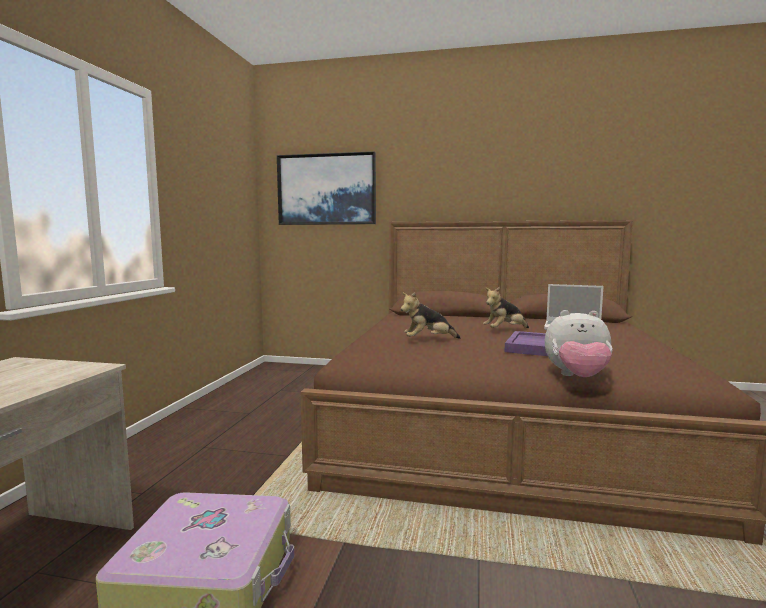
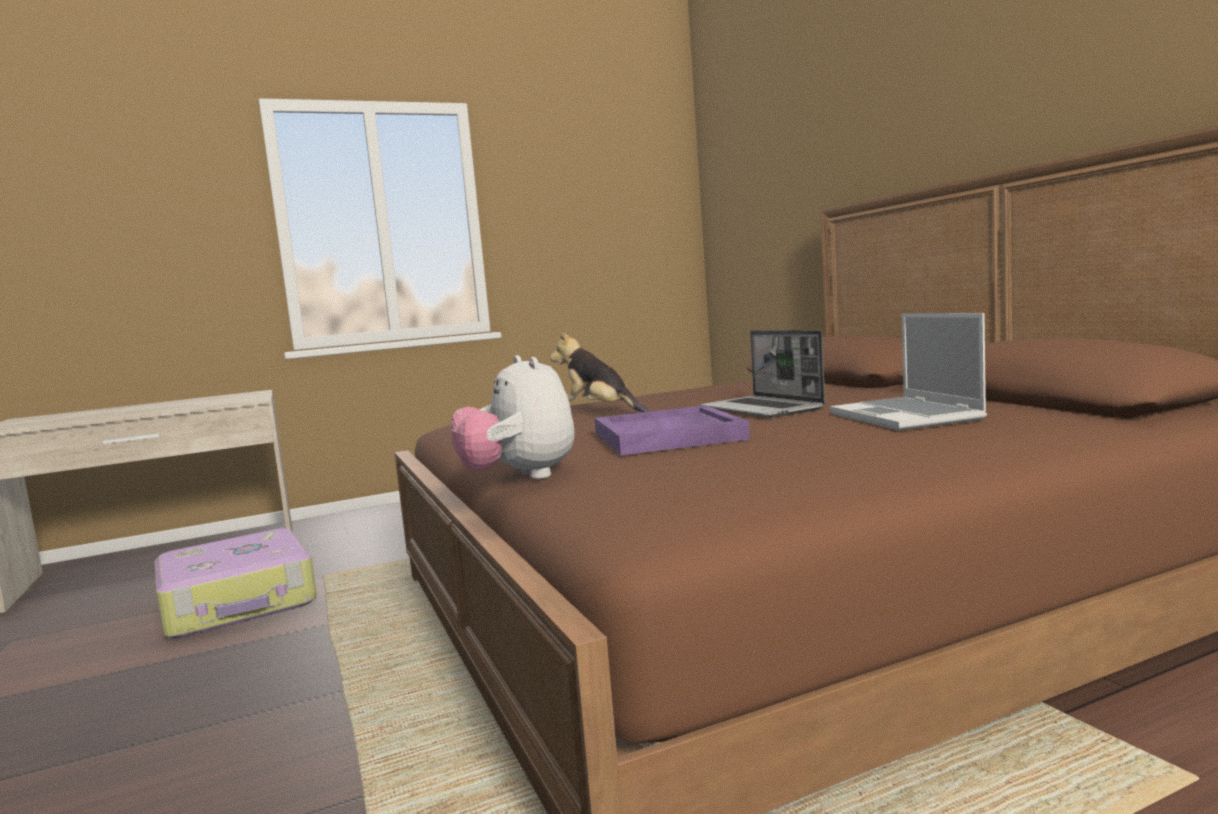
camera: 55 degrees right, 0 degrees up
(326, 189) = (761, 169): picture -> none
(505, 331) = (763, 409): plush toy -> laptop

